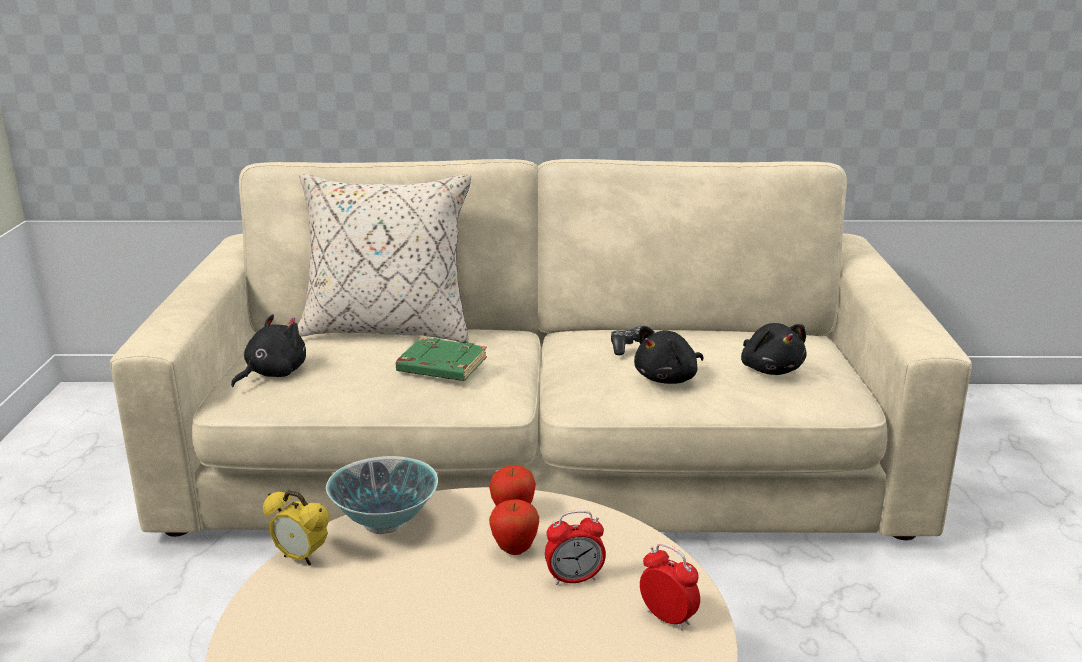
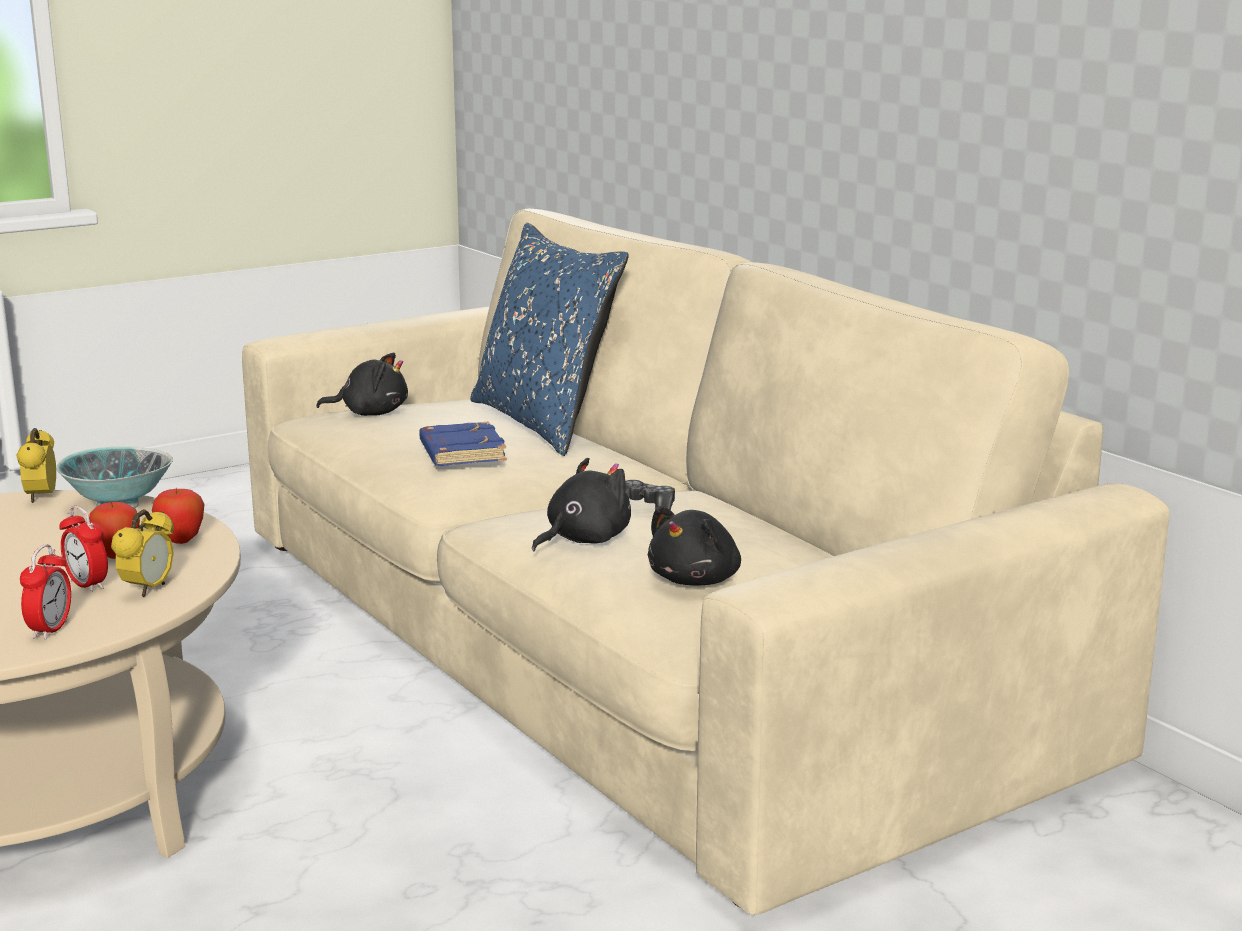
camera: 55 degrees right, 5 degrees down
(388, 329) = (545, 423): beige pillow -> blue pillow
(440, 367) = (460, 452): green book -> blue book
(617, 552) = (148, 590): none -> alarm clock
(668, 378) = (583, 540): black plush toy -> black plush toy turned 120 degrees clockwise

